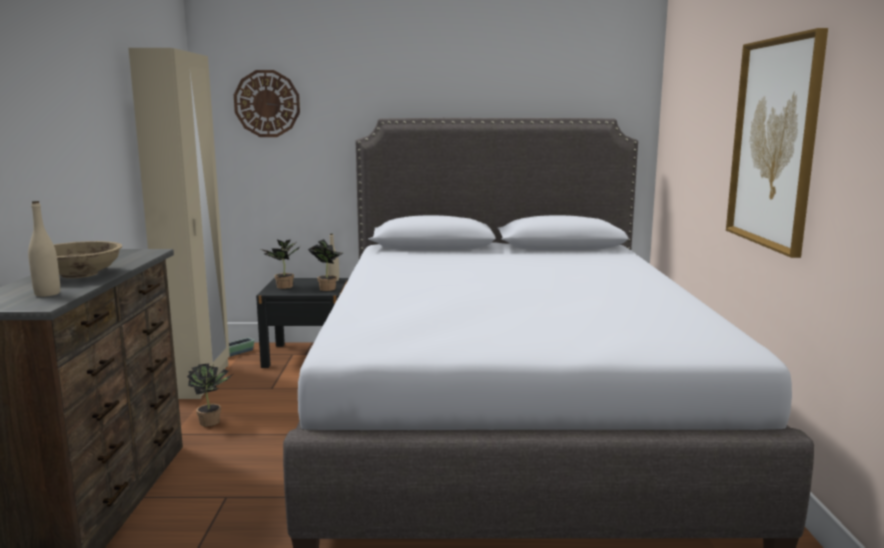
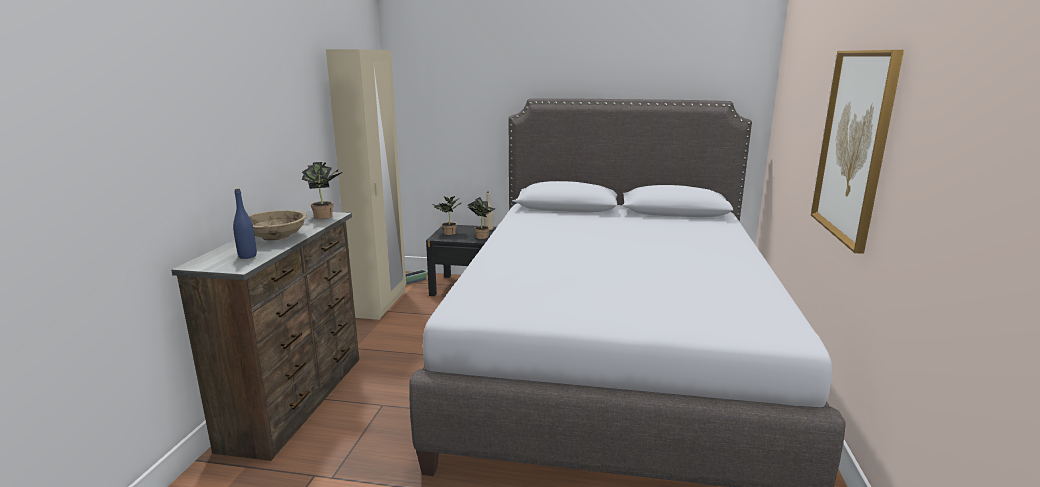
camera: 10 degrees right, 5 degrees up
(47, 294) = (247, 256): beige bottle -> blue bottle
(213, 422) = (385, 340): potted plant -> potted plant (326, 216)
(267, 103) = (440, 85): wall clock -> none

